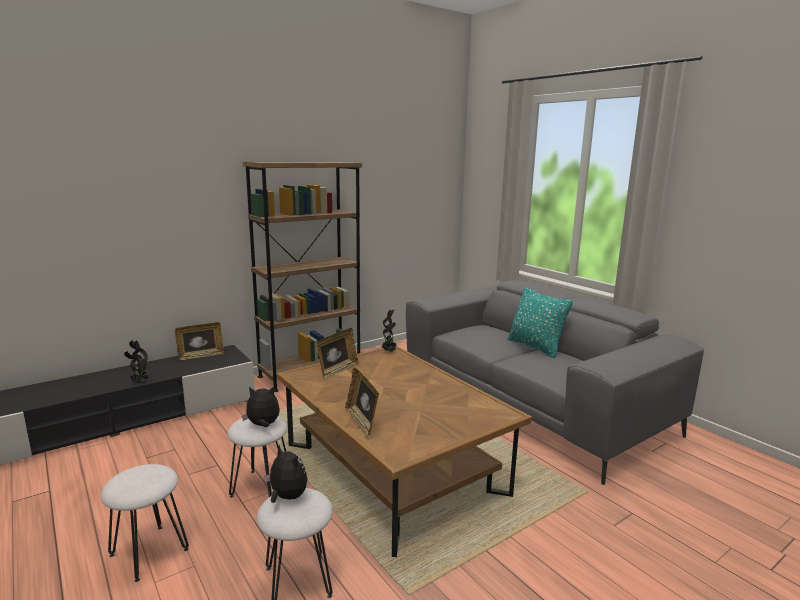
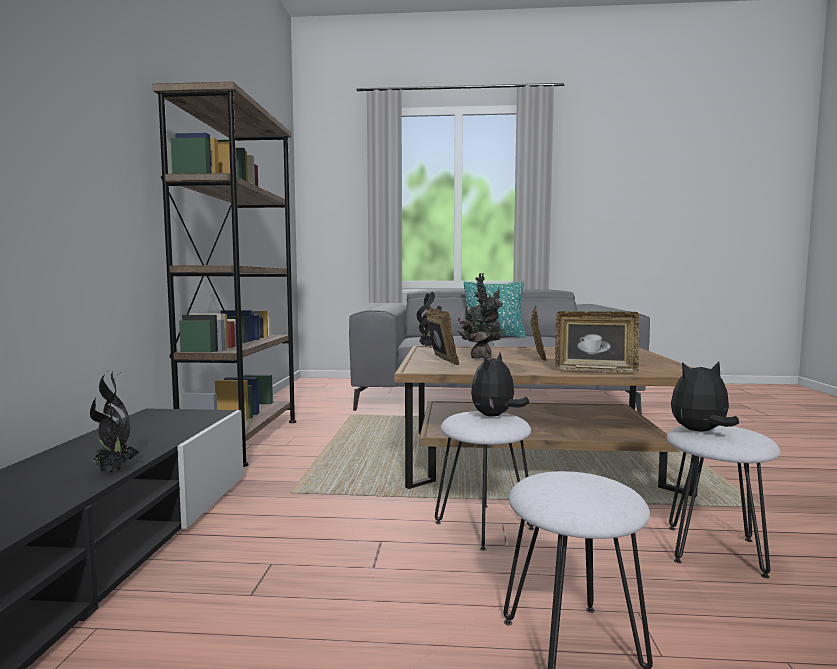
camera: 50 degrees left, 10 degrees down
(201, 356) = (130, 426): picture frame -> picture frame (538, 357)
(371, 376) = (481, 358): none -> potted plant

